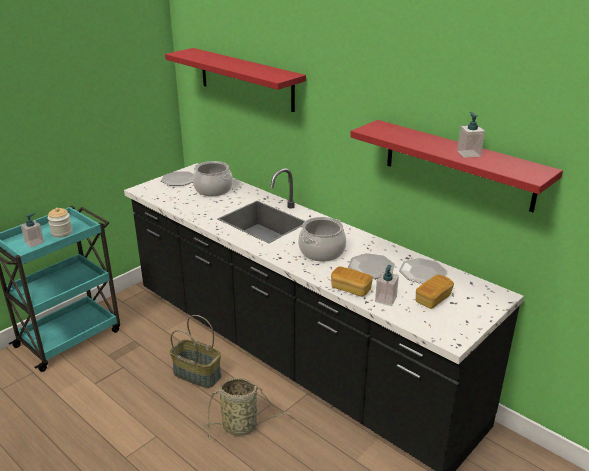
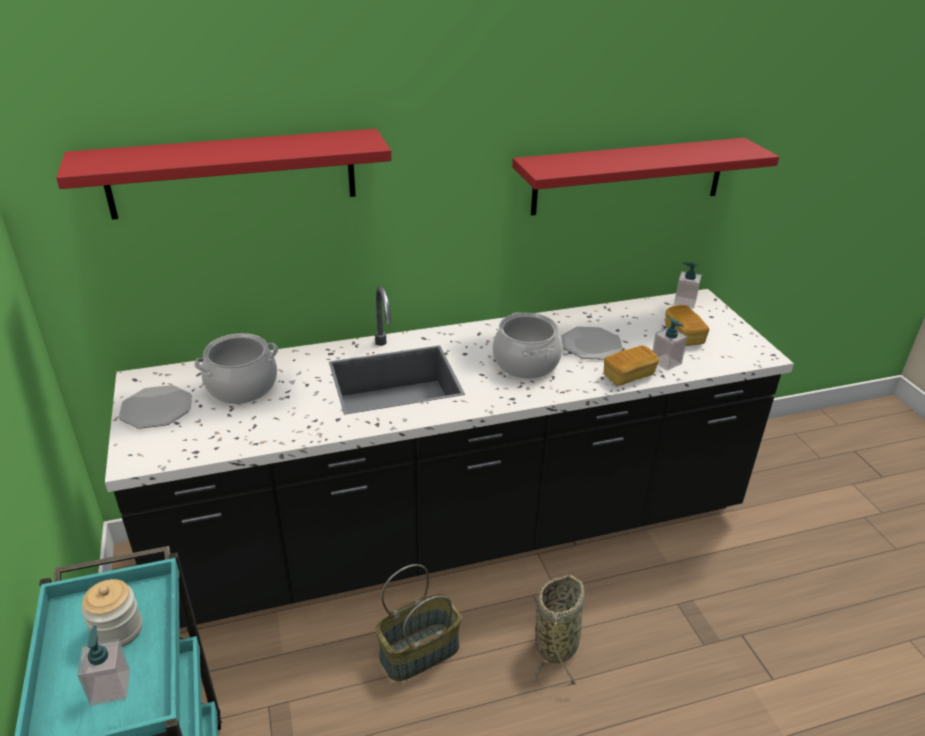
camera: 60 degrees left, 5 degrees up
(423, 272) = (627, 320): plate -> none
(468, 153) = (671, 154): soap dispenser -> soap dispenser (684, 302)

